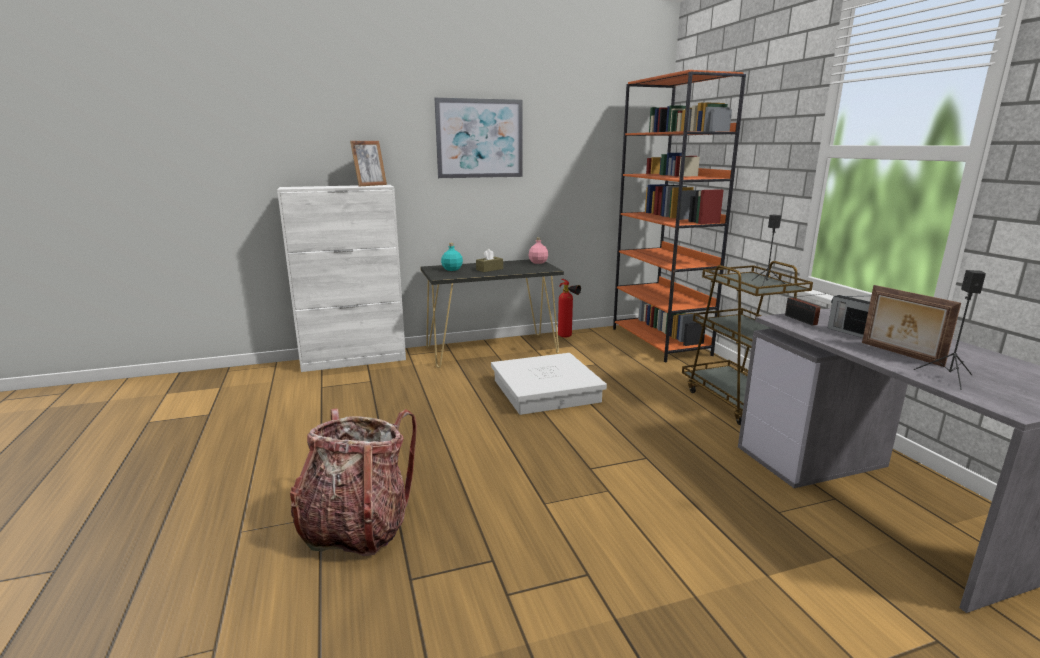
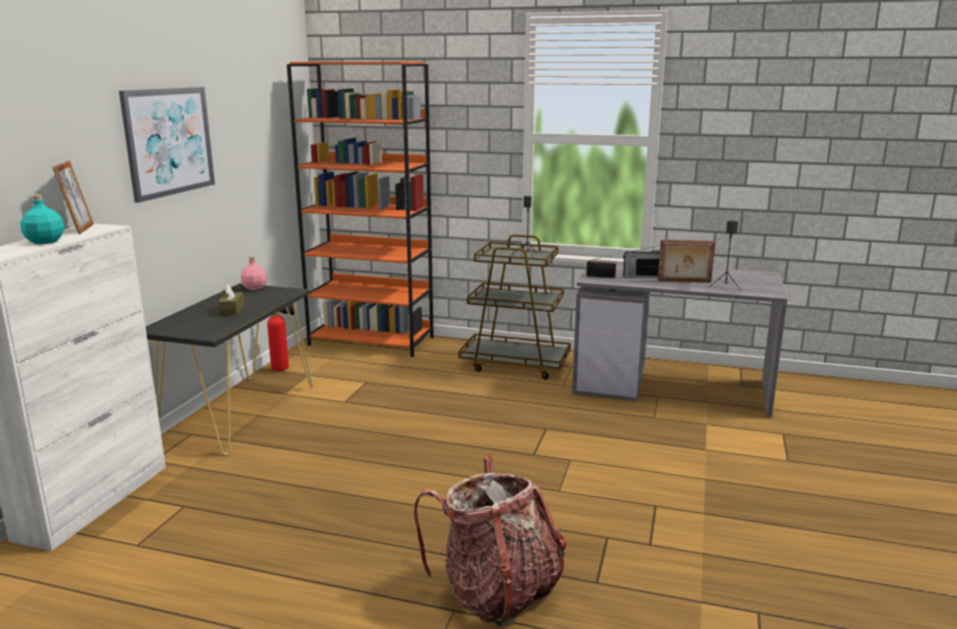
camera: 55 degrees left, 0 degrees up
(452, 269) = (189, 323): turquoise bottle -> turquoise bottle (44, 241)
(545, 391) = (379, 422): white storage box -> none

